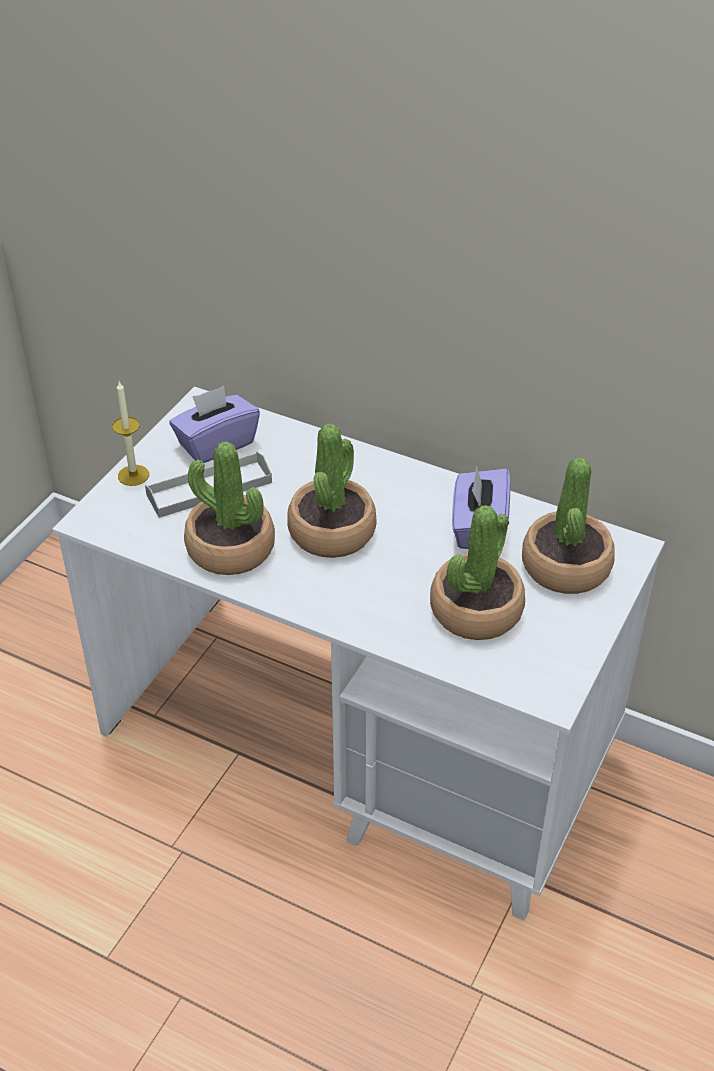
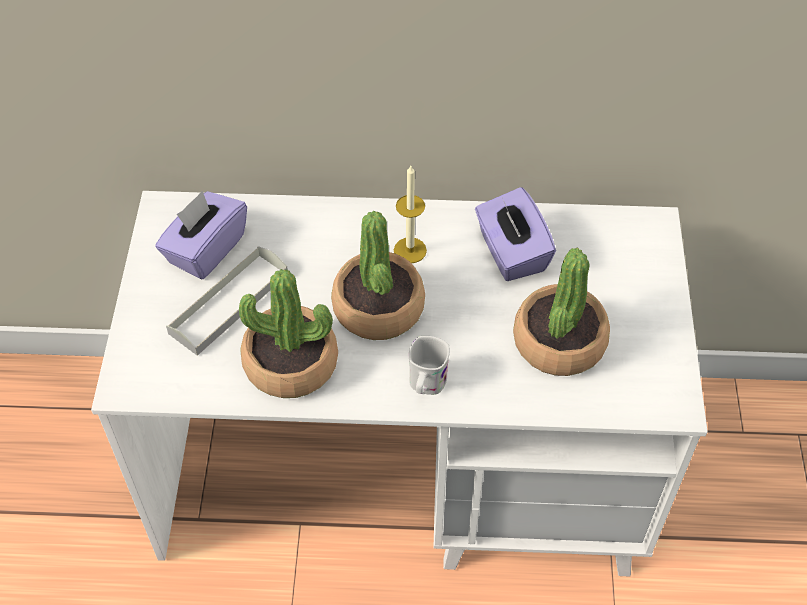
camera: 25 degrees left, 10 degrees up
(133, 475) = (141, 316): candle -> candle (410, 250)
(334, 603) = (426, 385): none -> white mug
(566, 566) = (610, 265): potted plant -> none

